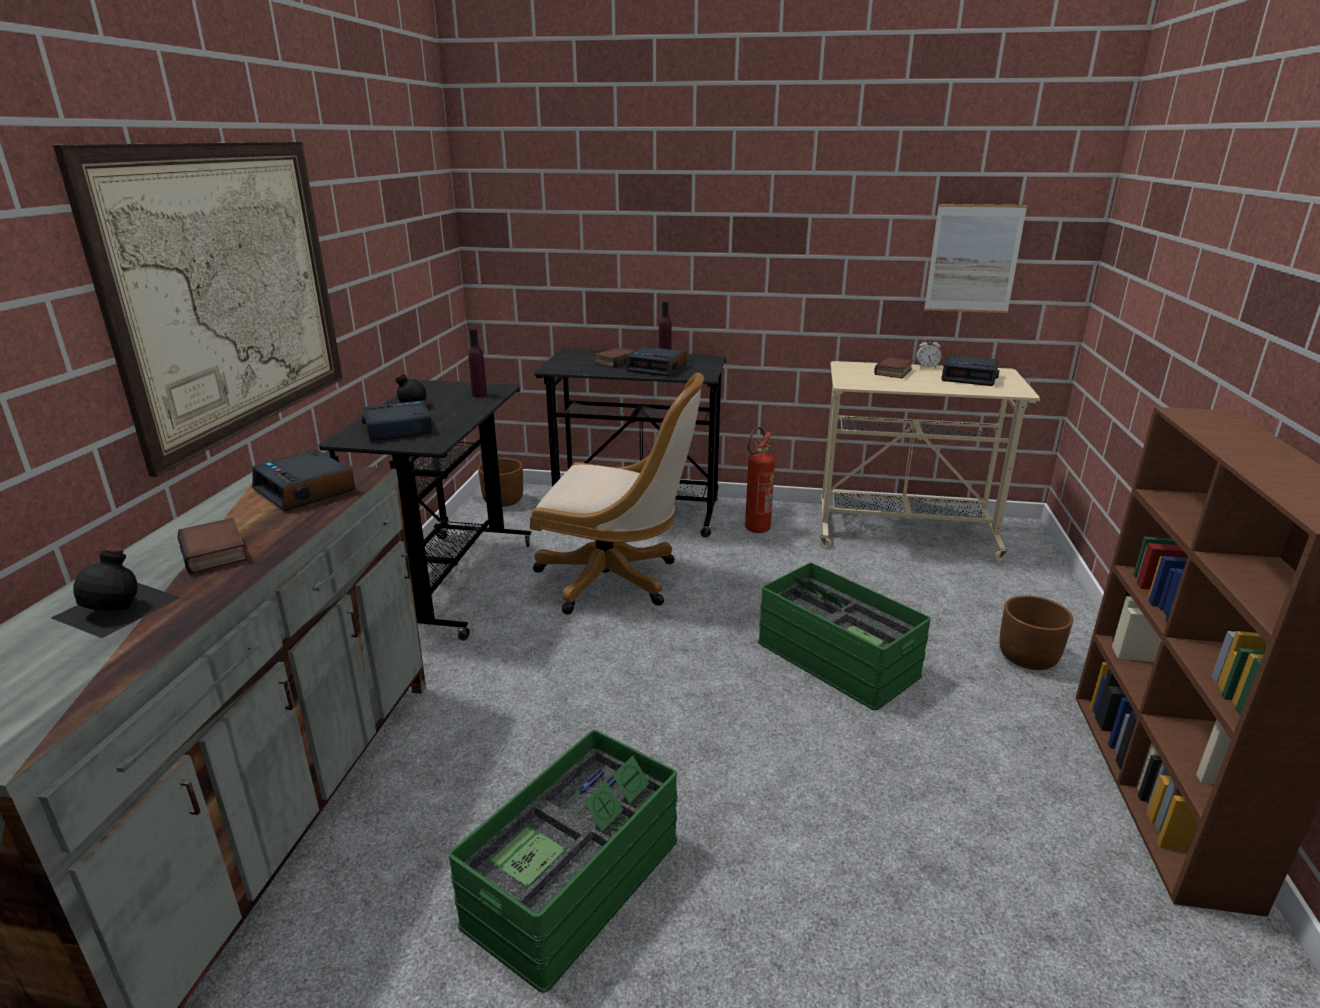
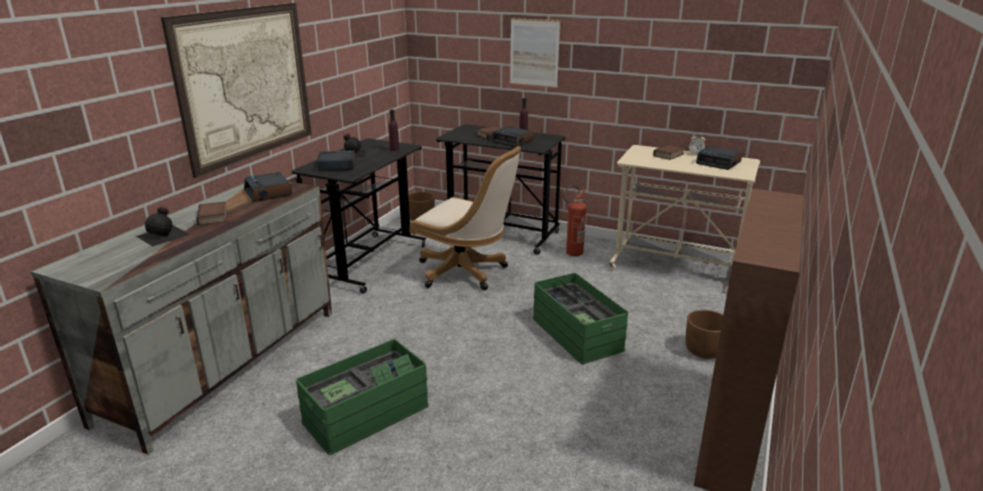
camera: 15 degrees right, 0 degrees up
(973, 259) = (732, 81): picture -> picture (534, 53)

